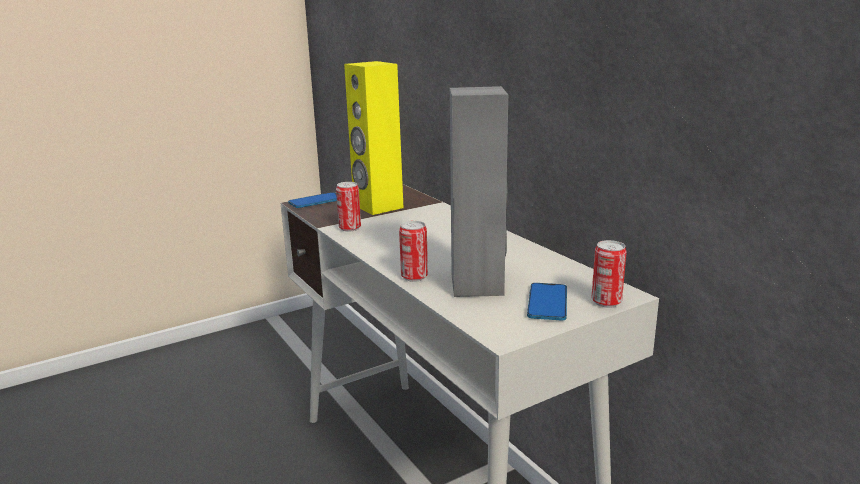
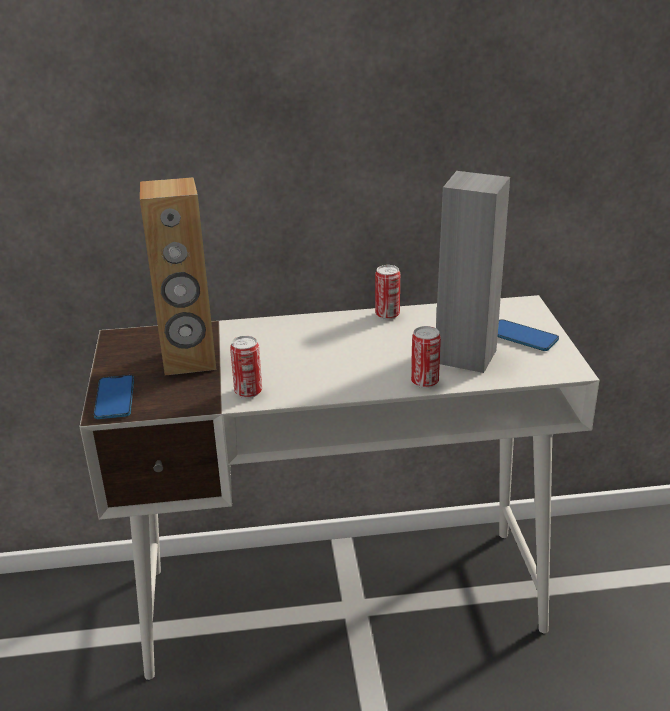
camera: 65 degrees left, 10 degrees up
(377, 207) = (189, 361): yellow speaker -> brown speaker
(606, 302) = (534, 314): can -> can (387, 315)

